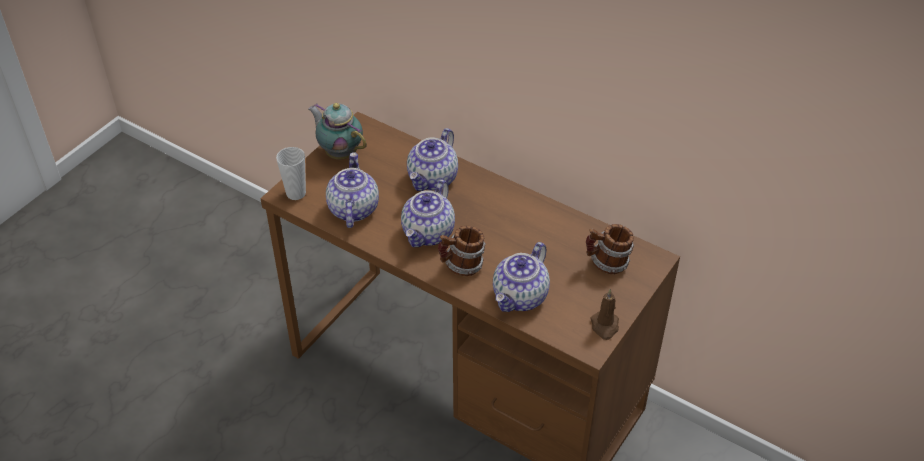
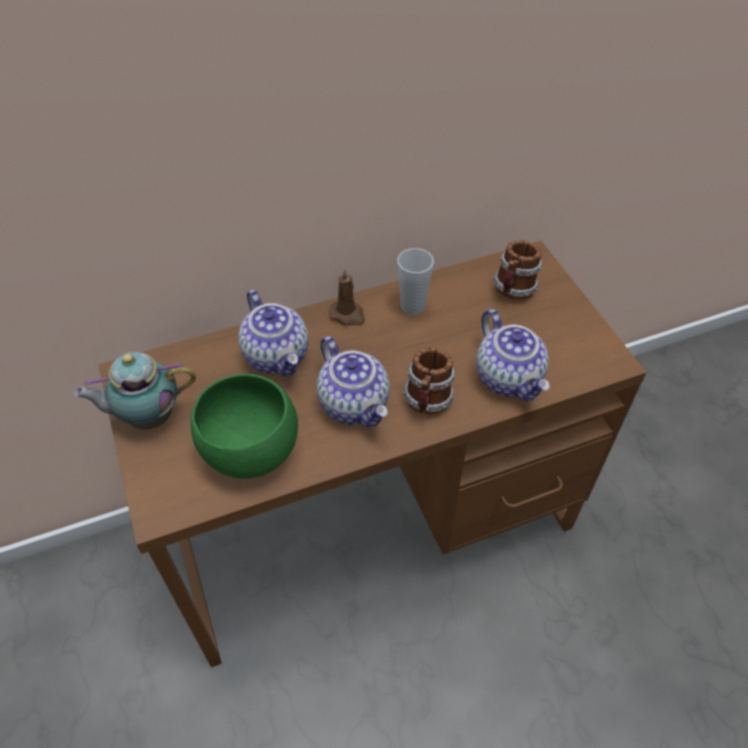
camera: 55 degrees left, 5 degrees up
(296, 193) = (168, 499): cup -> cup (412, 306)
(352, 209) = (251, 454): teapot -> green bowl
(605, 326) = (593, 336): brown candle -> brown candle (348, 315)

